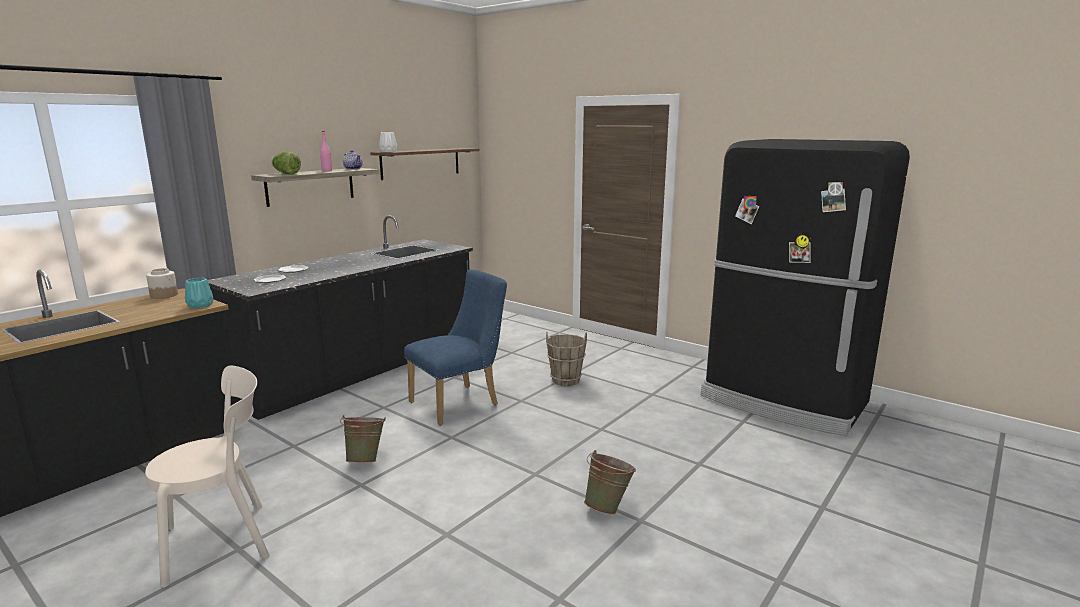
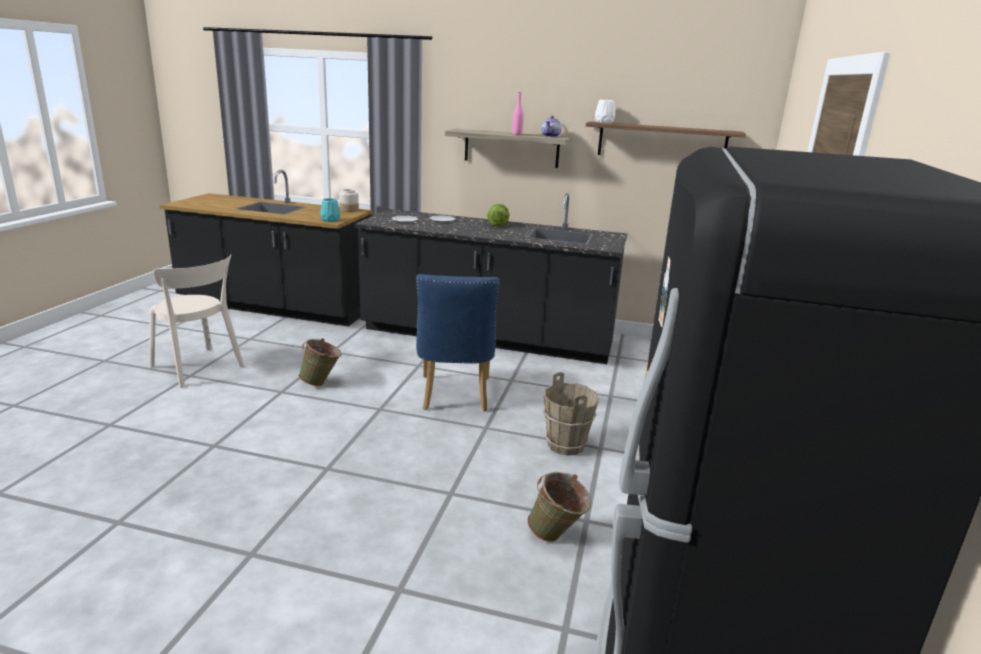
camera: 65 degrees right, 5 degrees up
(286, 174) = (473, 131): lettuce -> lettuce (498, 224)
(460, 403) = (454, 396): blue chair -> blue chair turned 60 degrees clockwise
(608, 507) = (273, 527): green bucket -> green bucket (556, 536)

